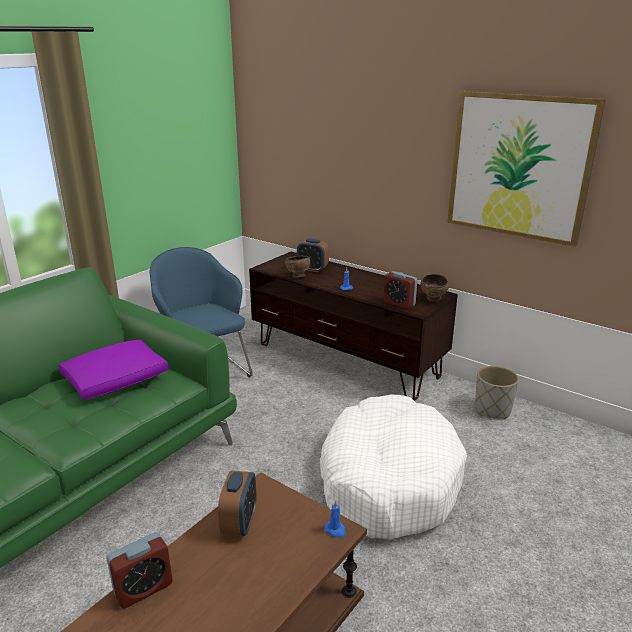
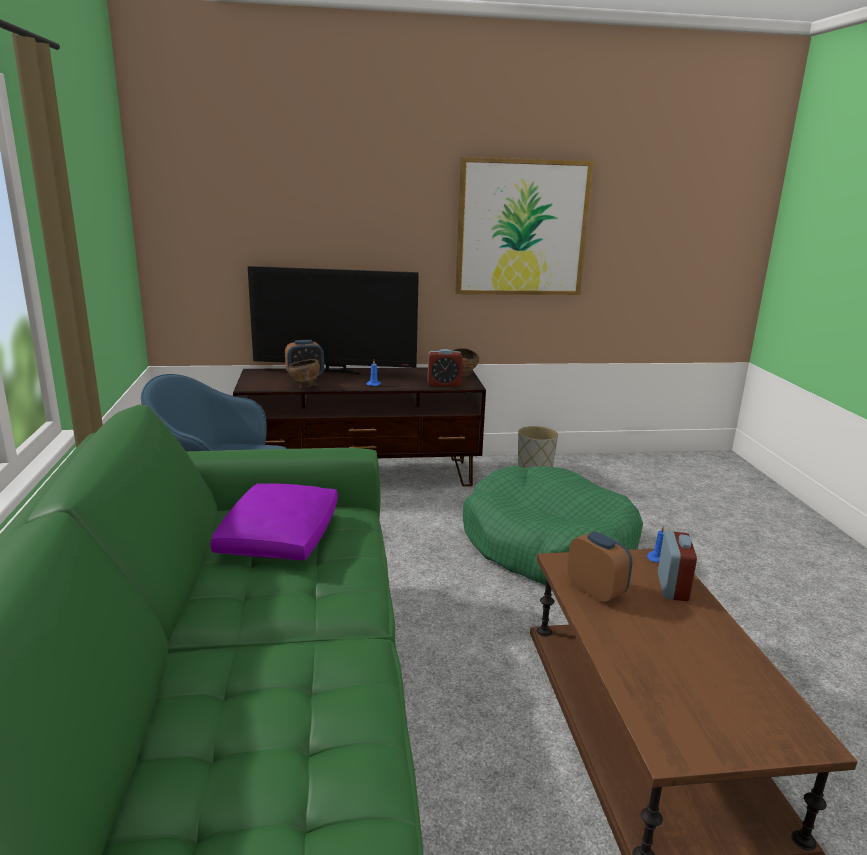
camera: 45 degrees left, 5 degrees down
(143, 588) = (626, 672): alarm clock -> alarm clock (672, 587)
(342, 269) = (335, 371): none -> television
(388, 480) = (547, 546): white dog bed -> green dog bed

